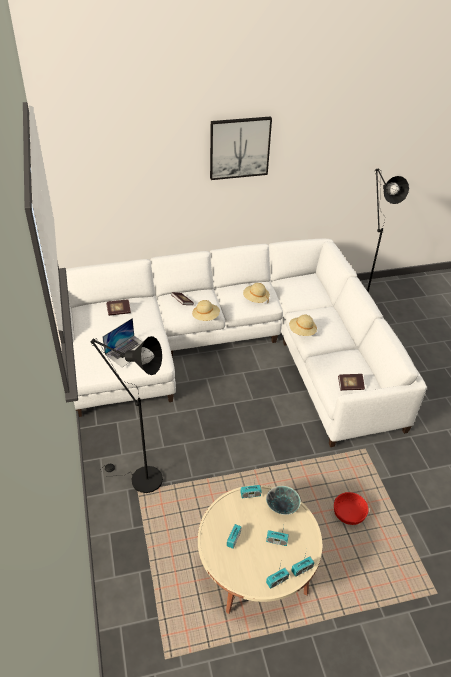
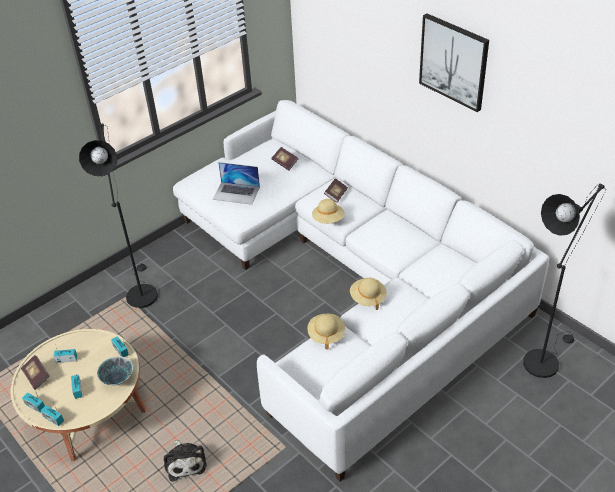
camera: 65 degrees right, 0 degrees up
(255, 299) = (392, 242): beige hat -> beige hat (326, 335)
(348, 513) = (185, 462): red bowl -> plush toy
(350, 386) = (309, 369): book -> book (37, 376)

